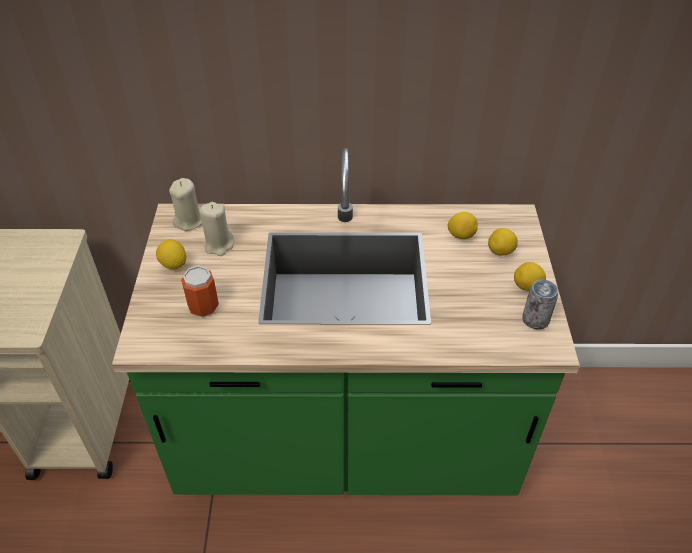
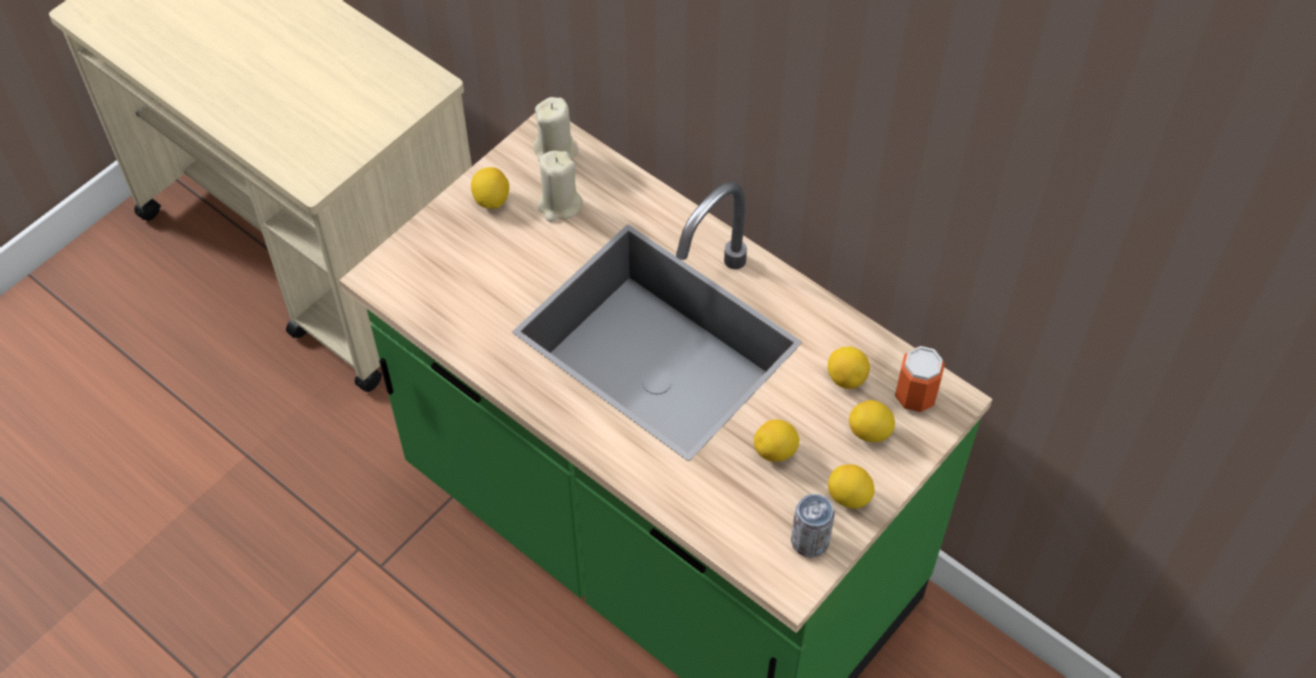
camera: 40 degrees right, 10 degrees up
(203, 306) = (476, 273): can -> can (915, 396)
(468, 290) = (775, 451): none -> lemon

